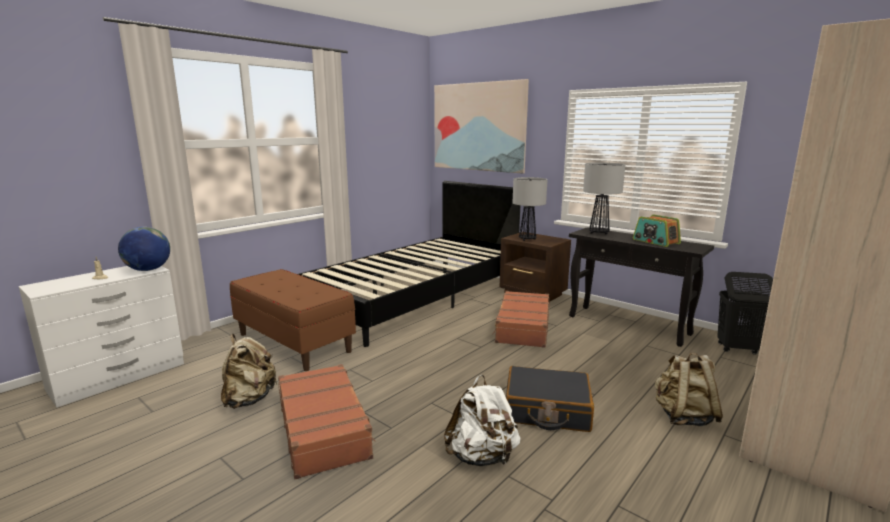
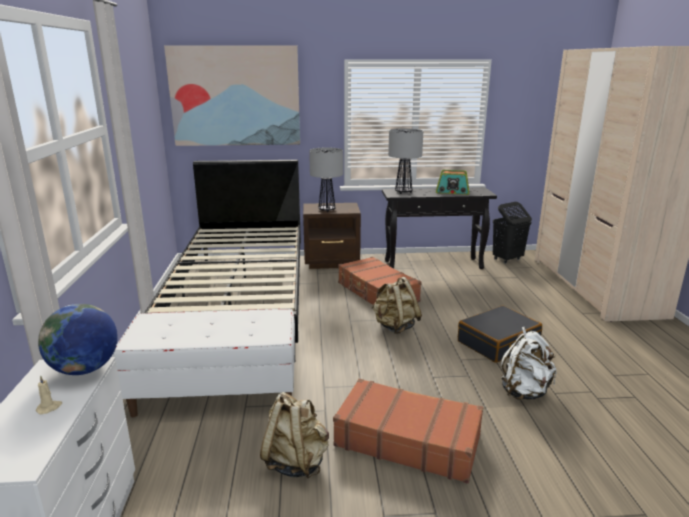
camera: 45 degrees left, 5 degrees up
(294, 342) = (217, 393): brown bench -> white bench
(683, 417) = (554, 312): beige backpack -> beige backpack (395, 326)

